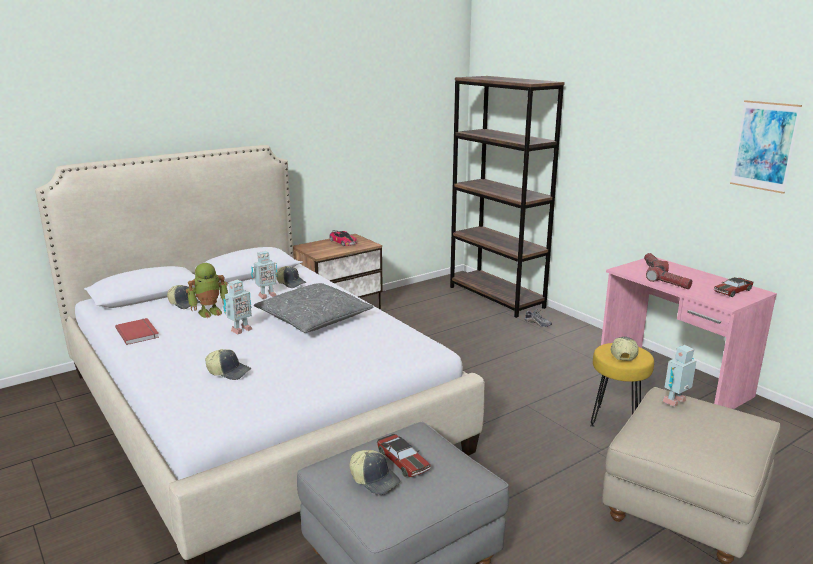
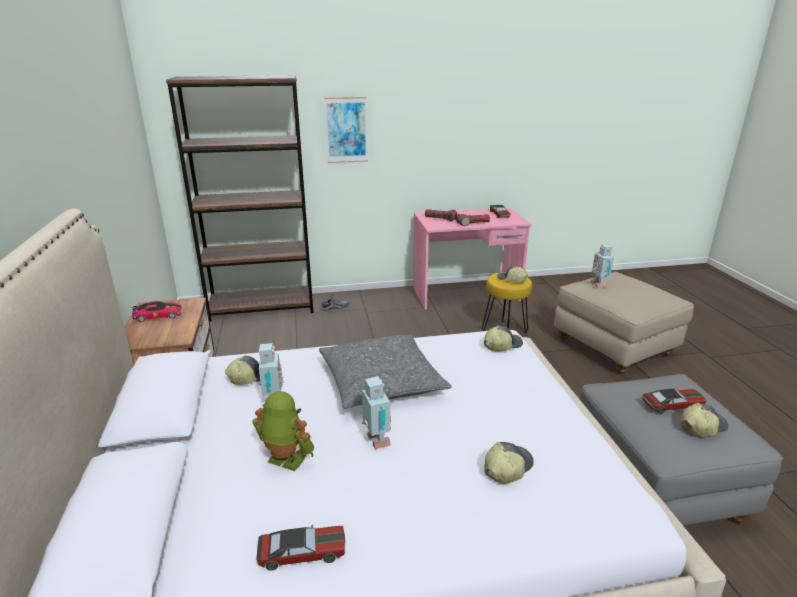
camera: 65 degrees left, 5 degrees up
(139, 332) = (303, 552): red book -> toy car
(184, 303) = (223, 484): cap -> cap (502, 345)
(210, 312) = (284, 461): toy robot -> toy robot turned 60 degrees counterclockwise
(764, 146) = (488, 108): picture -> picture (346, 130)

